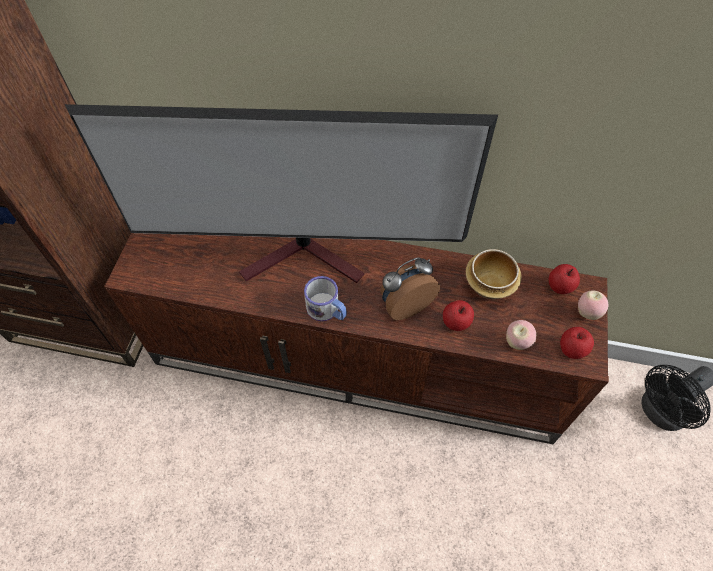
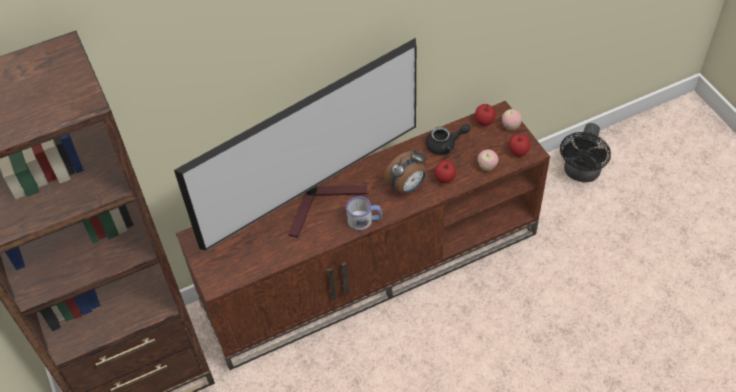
camera: 35 degrees left, 5 degrees down
(405, 304) = (407, 187): alarm clock -> alarm clock turned 150 degrees counterclockwise
(490, 285) = (445, 145): bowl -> black teapot

